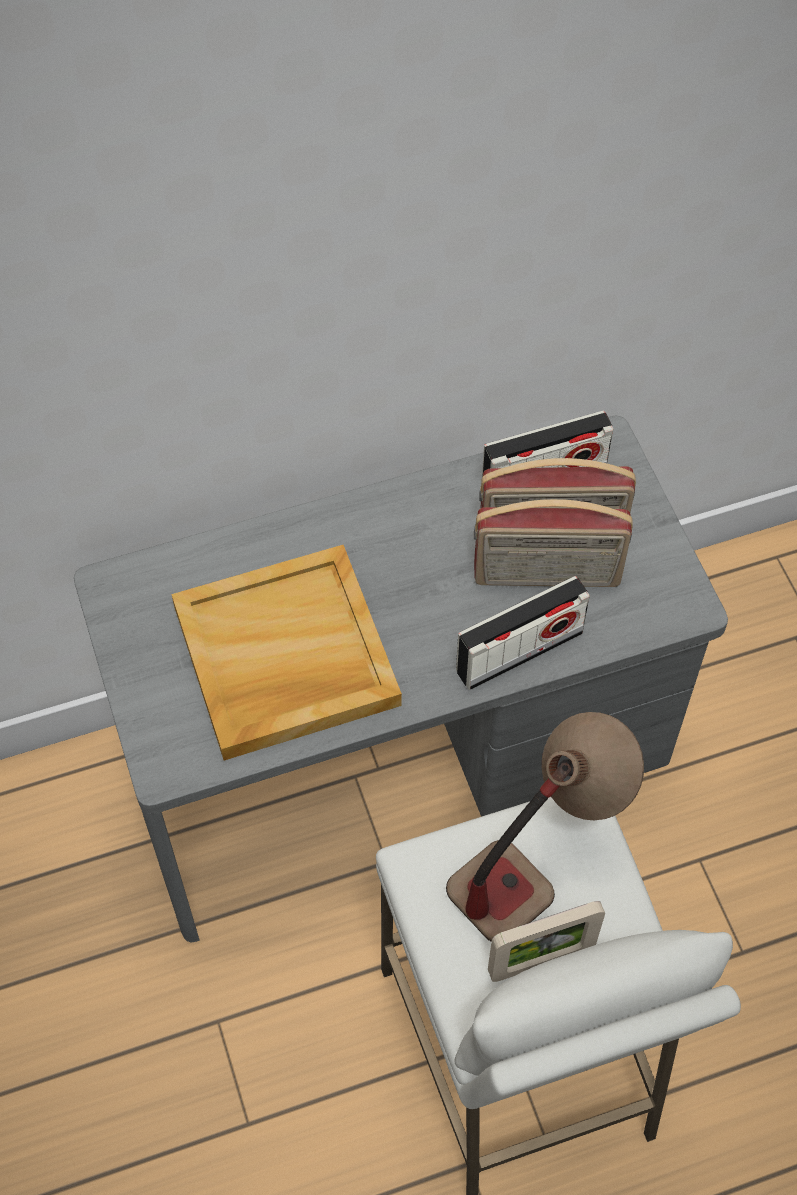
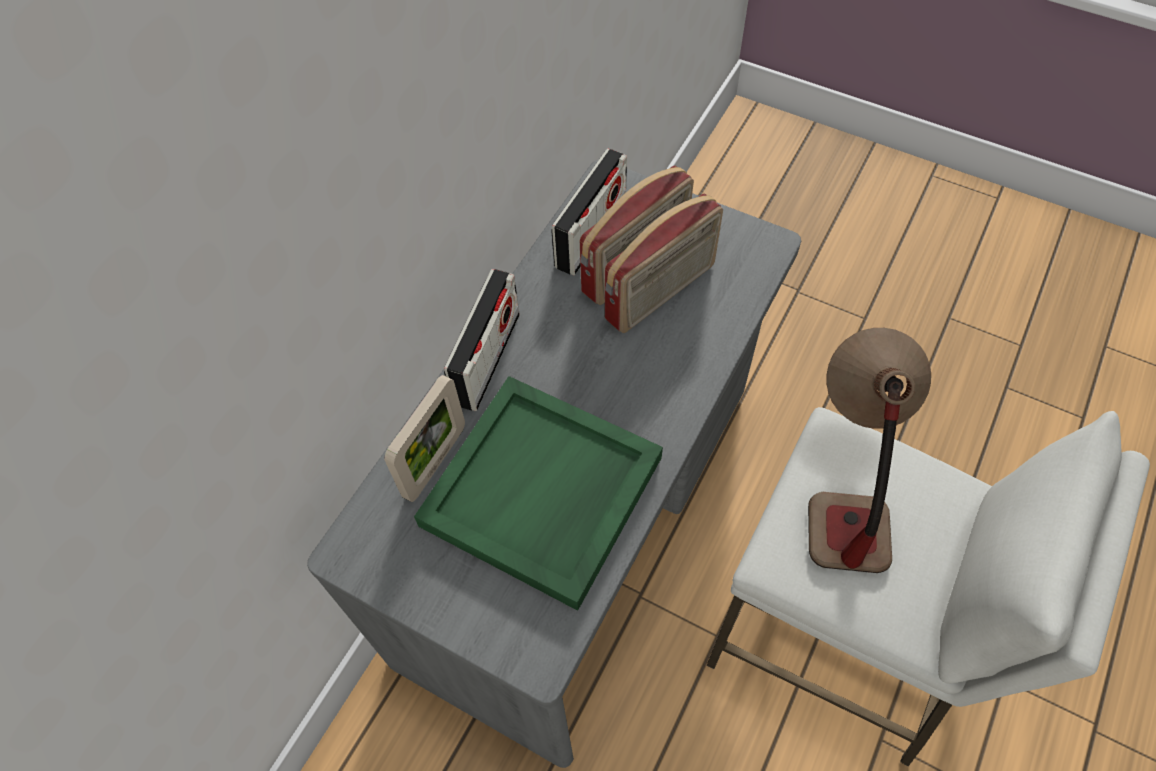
camera: 40 degrees left, 0 degrees up
(284, 657) = (542, 494): beige tray -> green tray
(519, 652) = (698, 356): radio -> radio (487, 359)
(541, 960) = (922, 555): picture frame -> picture frame (435, 462)

